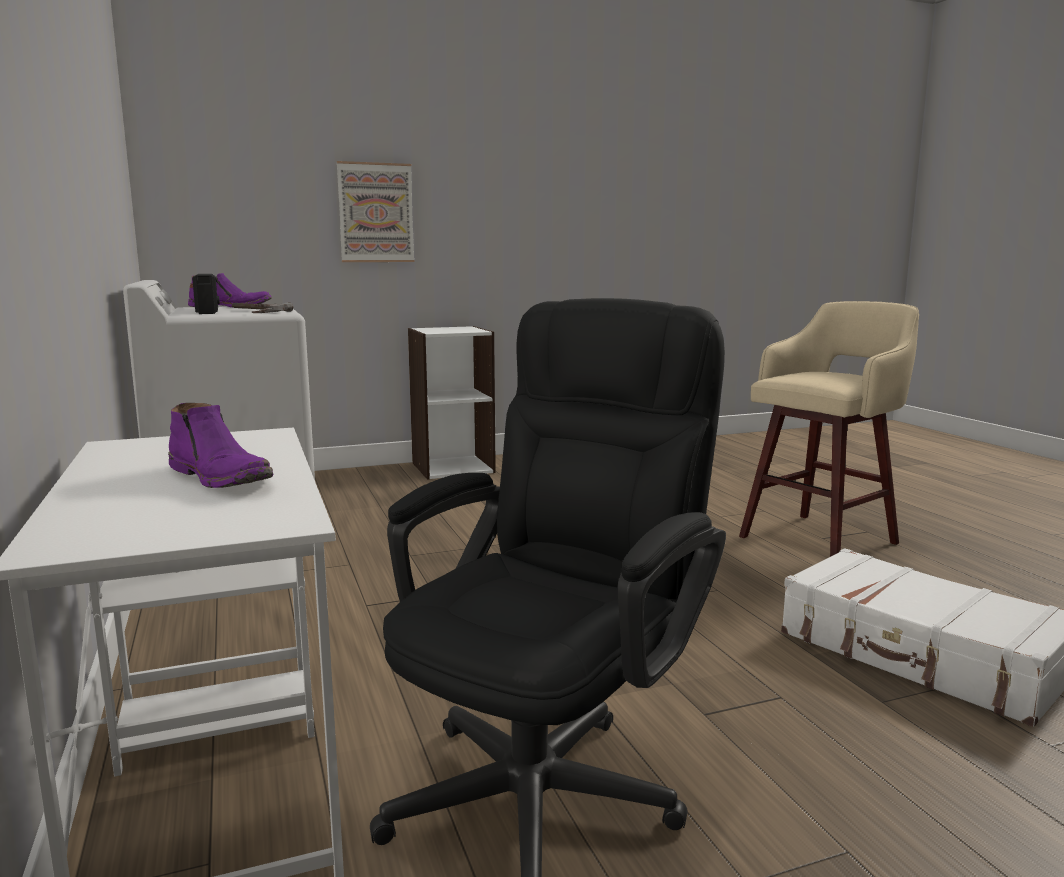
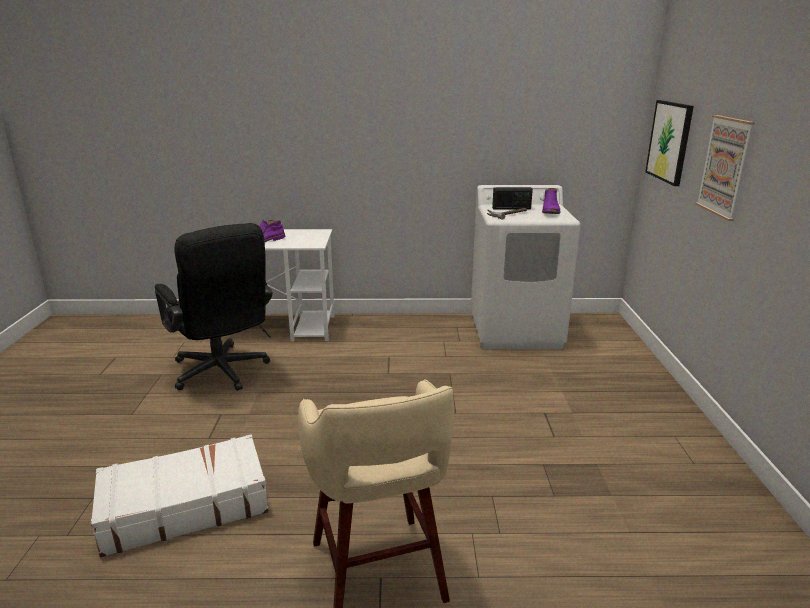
camera: 110 degrees right, 10 degrees up
(227, 203) = (669, 141): none -> picture
(452, 467) = (671, 415): white bookcase -> none

